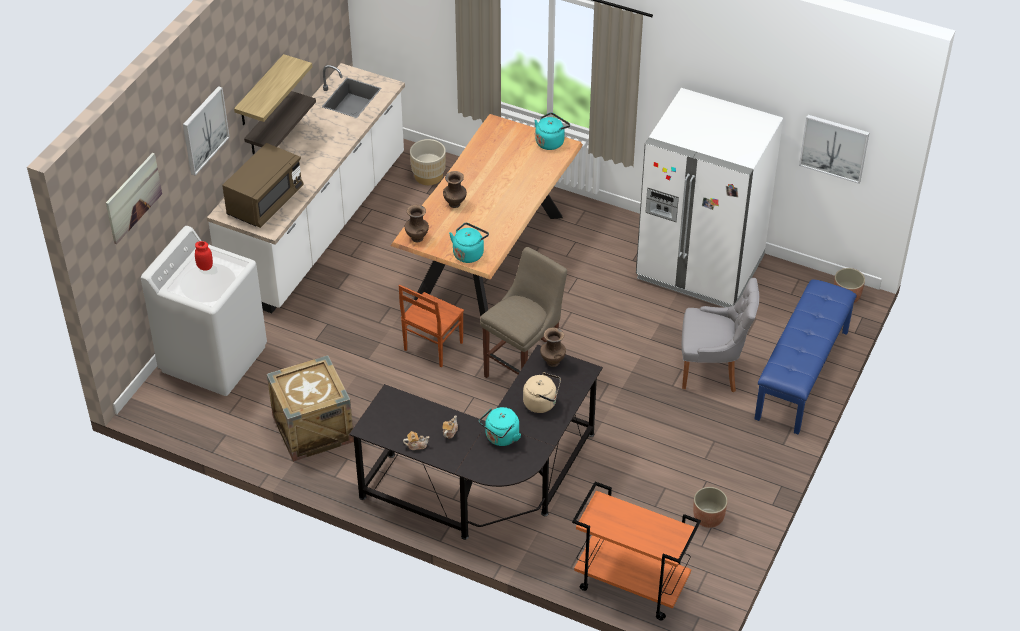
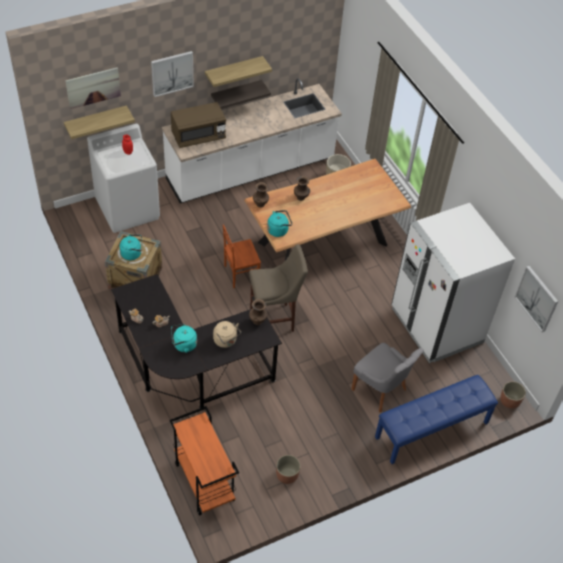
camera: 35 degrees right, 5 degrees up
(142, 247) = (96, 121): none -> shelf
(551, 141) = (392, 194): turquoise kettle -> turquoise kettle (132, 253)

